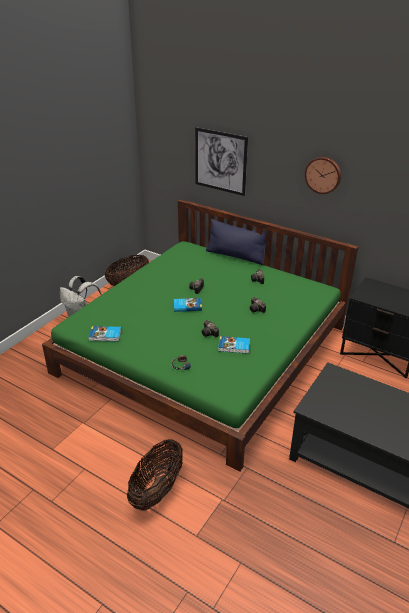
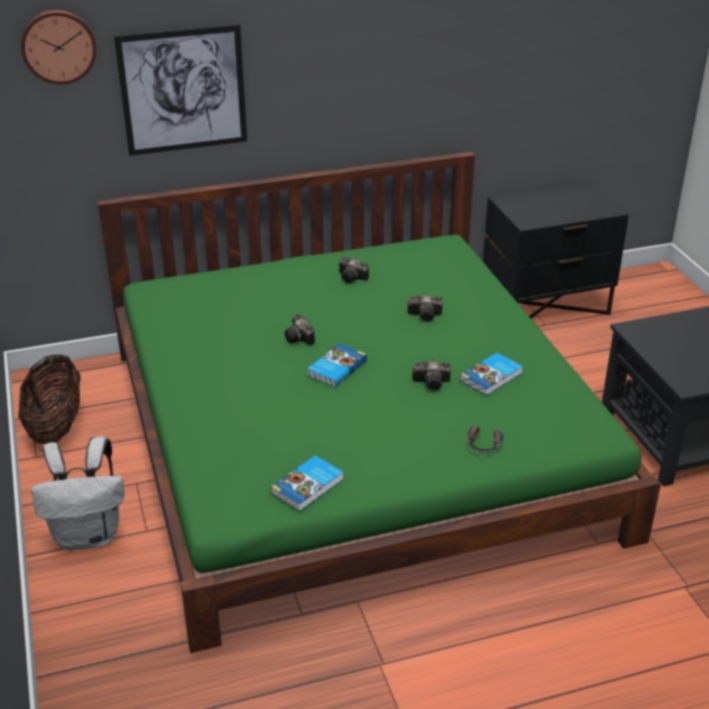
camera: 50 degrees left, 0 degrees up
(157, 490) = (614, 645): basket -> none
(235, 256) = (258, 262): blue pillow -> none
(323, 174) = (395, 51): wall clock -> wall clock (58, 46)

